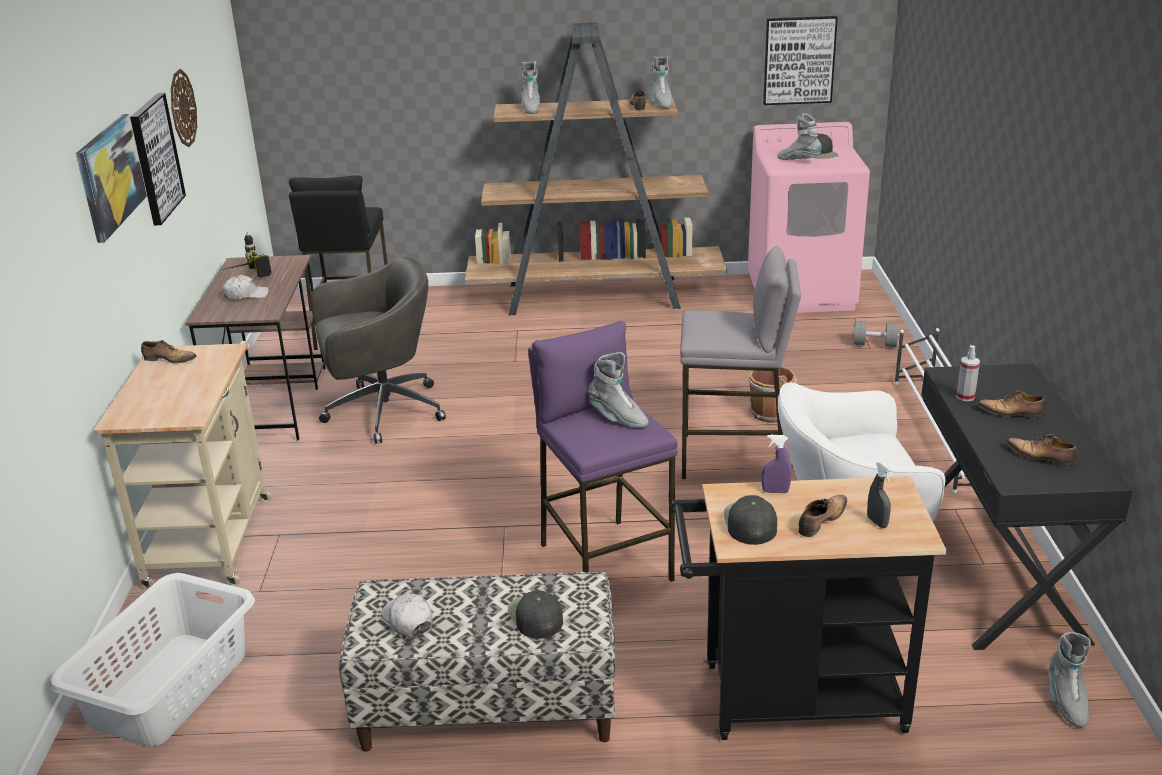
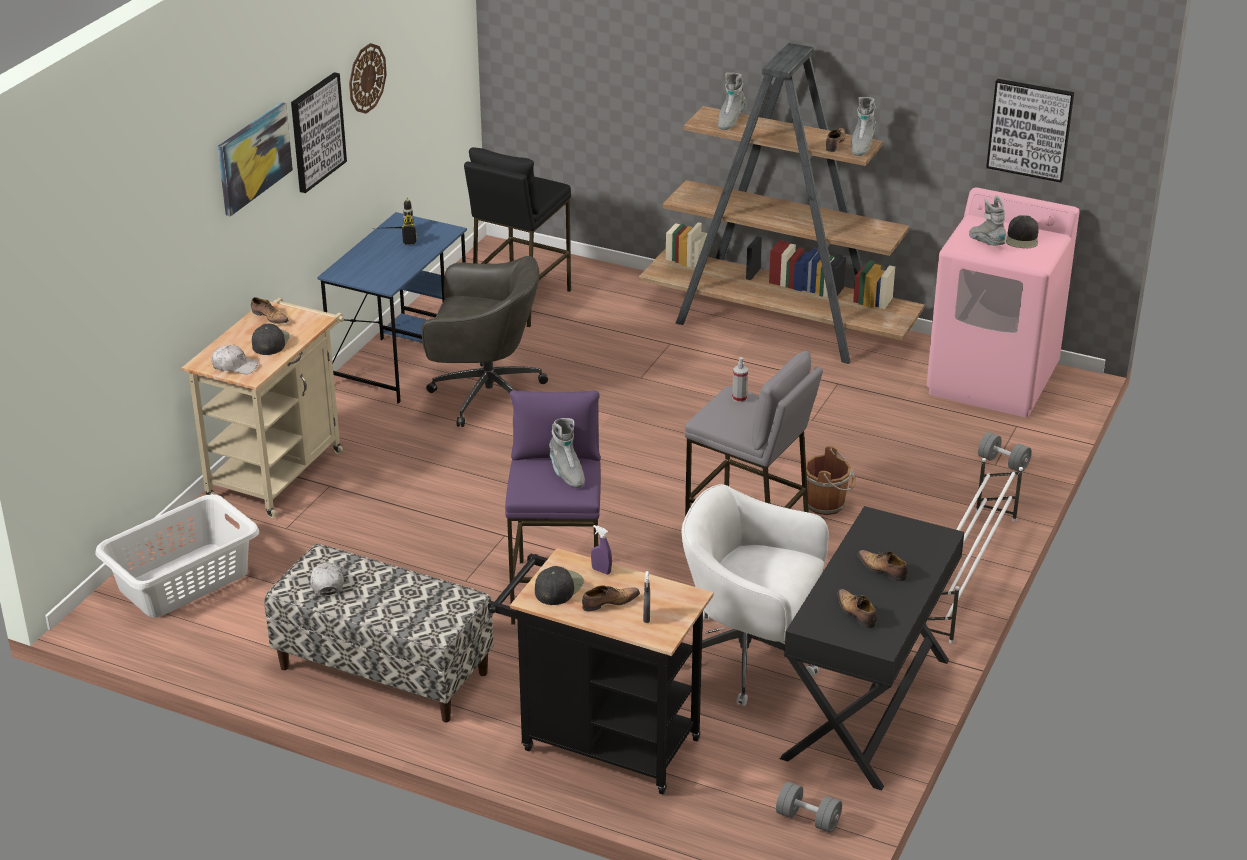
camera: 25 degrees right, 5 degrees up
(246, 295) = (382, 260): white cap -> white cap (235, 366)
(273, 402) = (401, 359): brown desk -> blue desk
(535, 616) = (413, 609): black cap -> black cap (270, 342)
(965, 397) = (863, 543): spray bottle -> spray bottle (739, 398)
(1065, 701) = (808, 819): grey boot -> grey dumbbell

